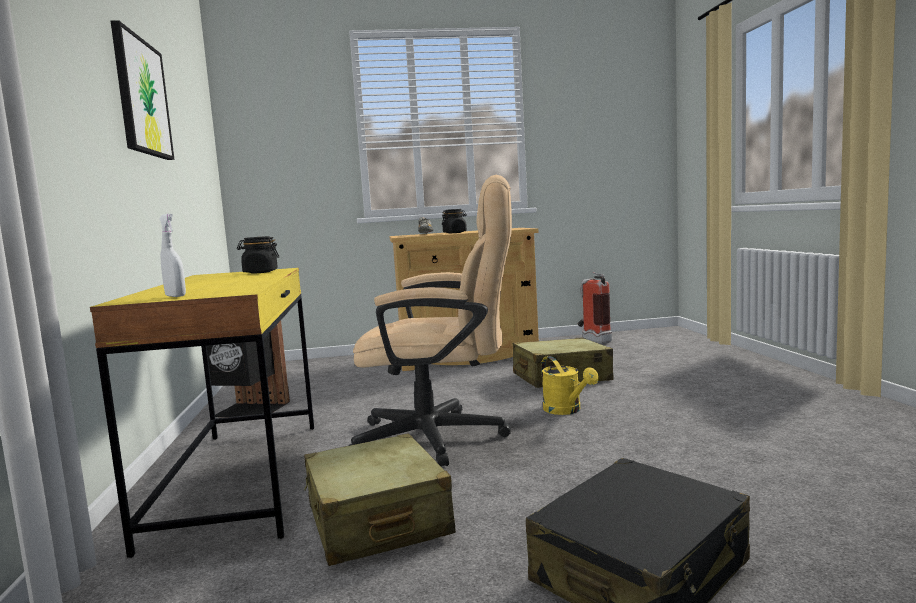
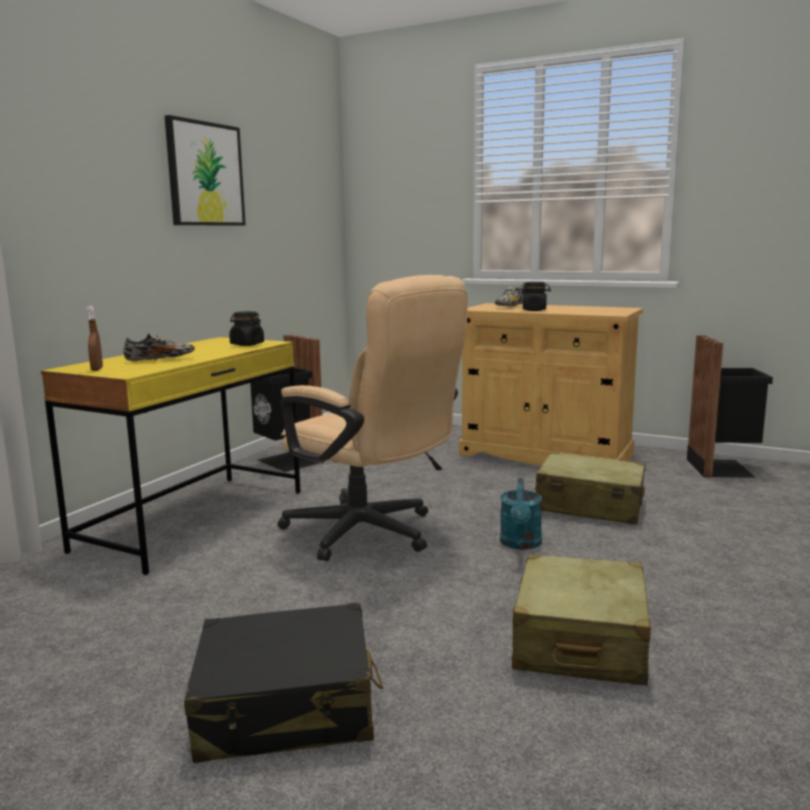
camera: 35 degrees right, 5 degrees up
(175, 296) = (97, 369): white spray bottle -> brown spray bottle
(219, 285) = (160, 360): none -> shoe
(377, 520) = (211, 586): beige suitcase -> beige suitcase (579, 642)
(566, 410) = (520, 544): yellow watering can -> turquoise watering can
(593, 340) = (723, 468): fire extinguisher -> black trash can

